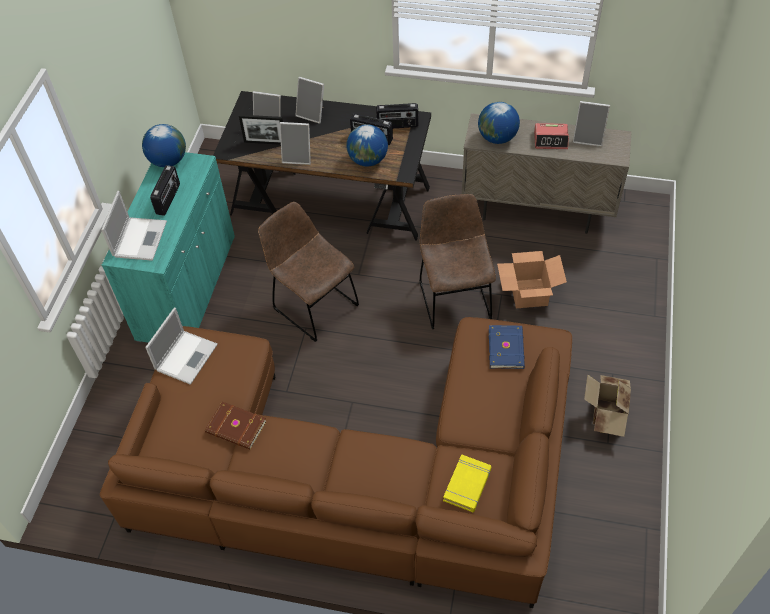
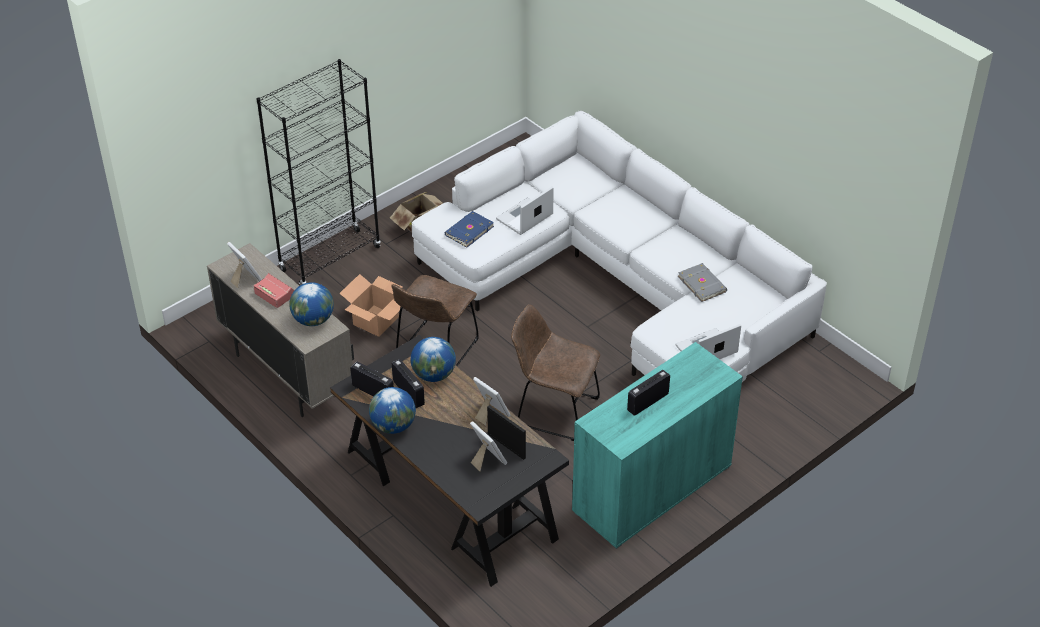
camera: 145 degrees left, 10 degrees down
(140, 238) = (695, 381): laptop -> laptop (524, 218)
(168, 161) = (621, 440): globe -> globe (393, 426)
(236, 428) = (702, 284): brown book -> grey book
(312, 114) = (435, 450): picture frame -> none
(312, 304) = (554, 410): brown chair -> brown chair turned 120 degrees clockwise
(360, 474) = (621, 283): brown sofa -> white sofa
(467, 485) = (577, 180): yellow book -> none
(636, 326) = (330, 259): none -> black bookcase

